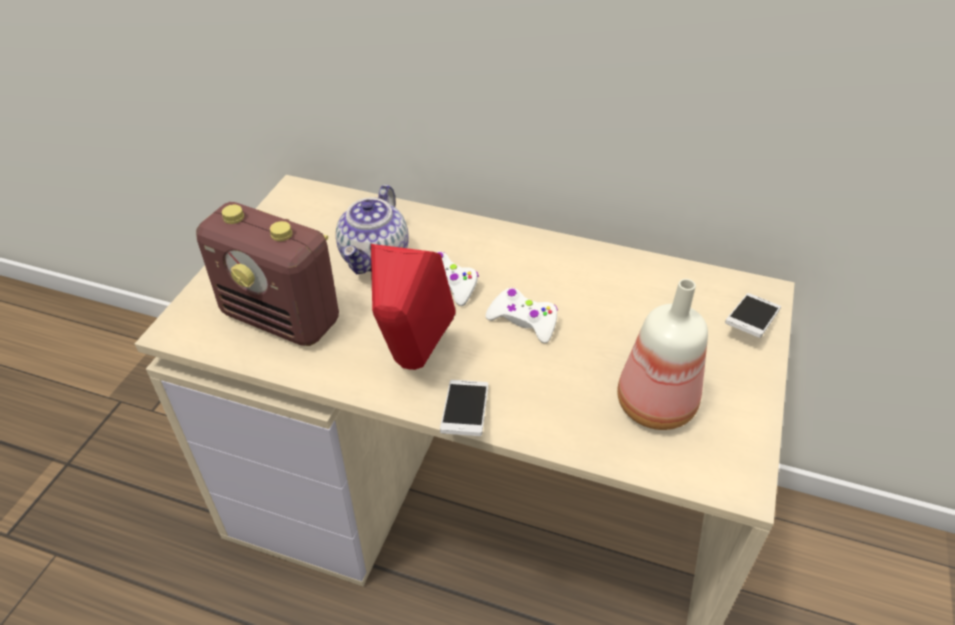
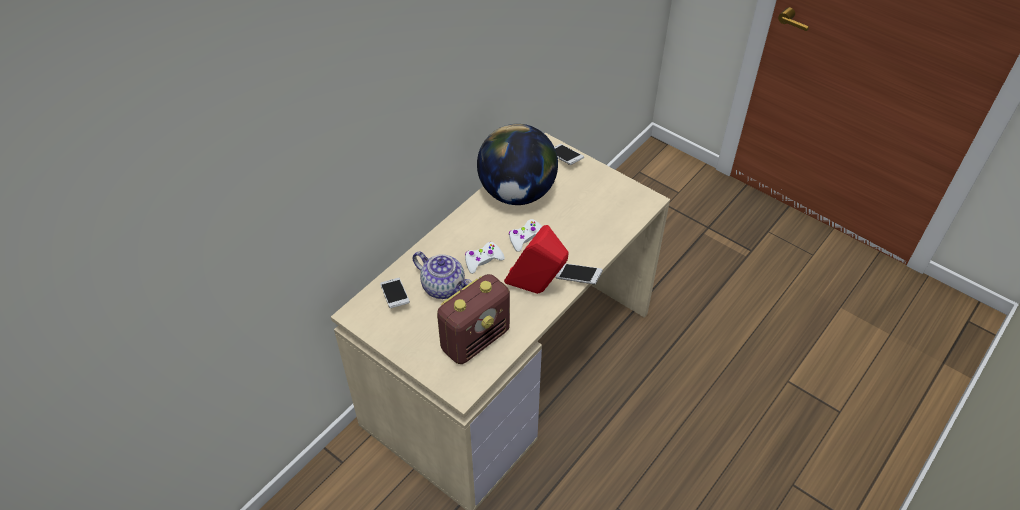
camera: 70 degrees left, 5 degrees up
(338, 217) = (395, 297): none -> phone
(620, 284) = (517, 193): none -> globe
(652, 405) = (598, 210): bottle -> none

